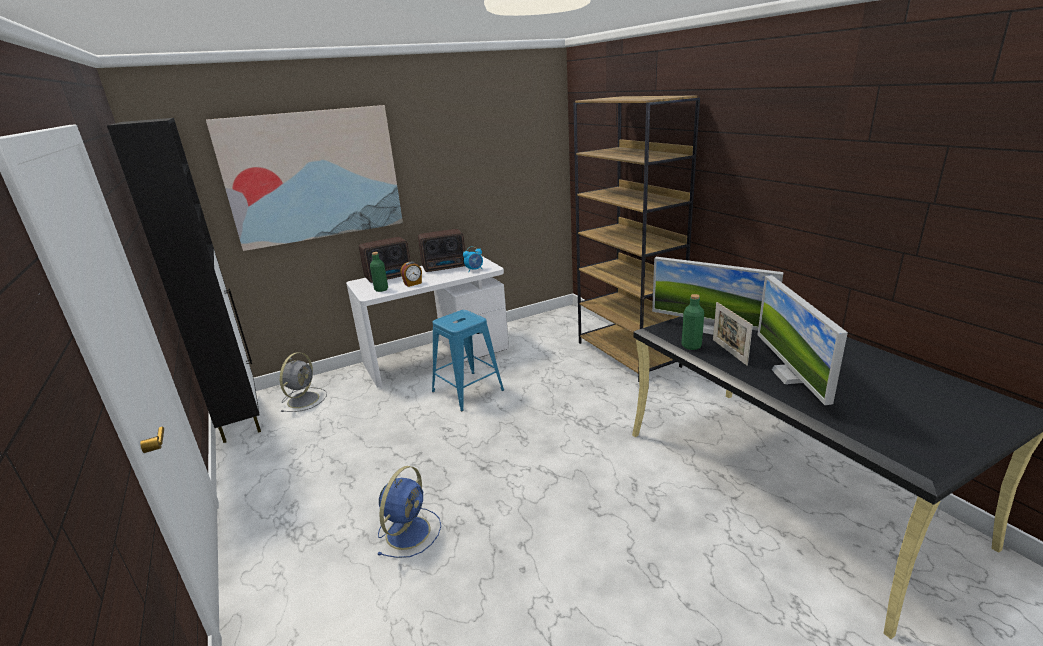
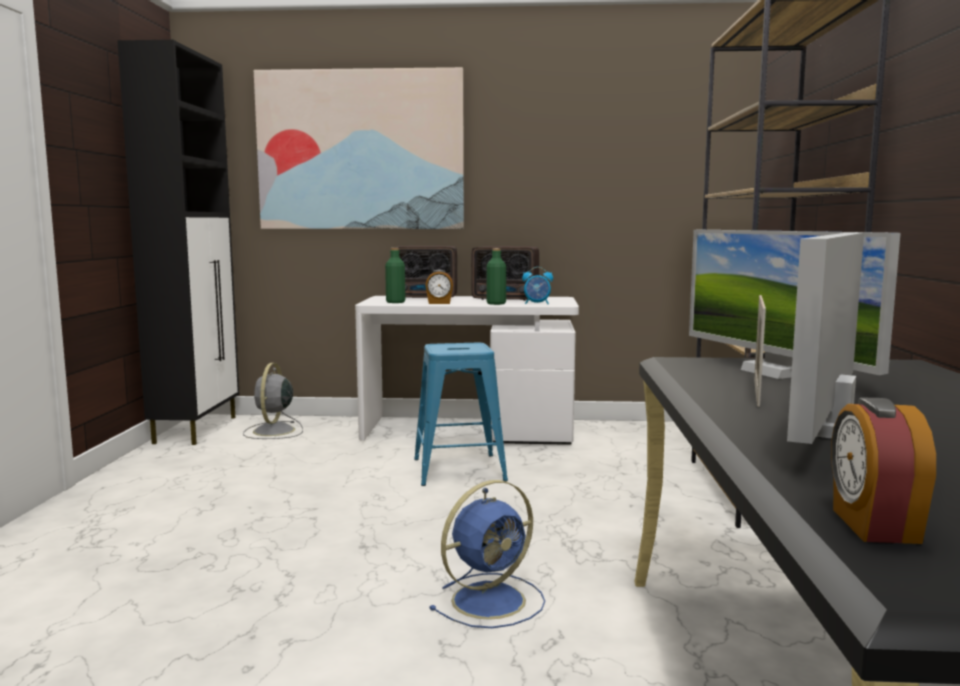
camera: 30 degrees right, 15 degrees down
(304, 399) = (273, 431): grey fan -> grey fan turned 135 degrees clockwise
(409, 531) = (189, 573): blue fan -> blue fan (491, 600)
(691, 346) = (697, 378): green bottle -> green bottle (496, 303)
(880, 438) = (872, 526): none -> alarm clock

